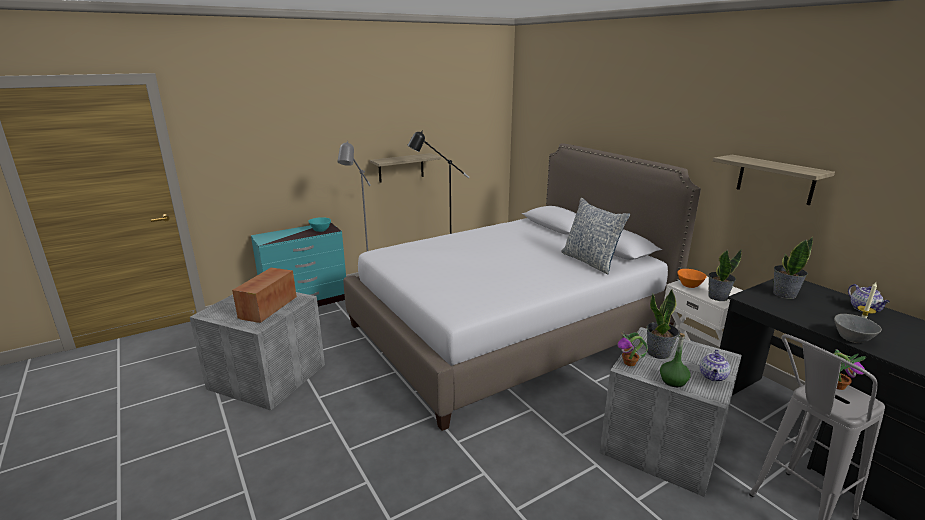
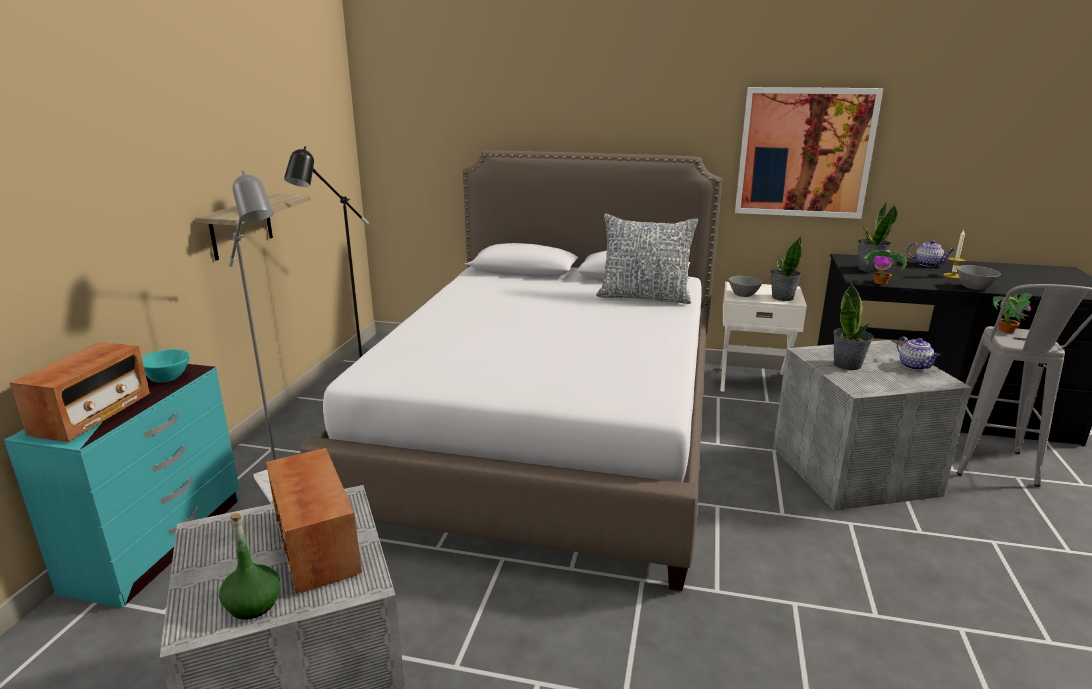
camera: 45 degrees left, 0 degrees up
(280, 235) = (92, 415): none -> radio
(630, 363) = (851, 384): potted plant -> potted plant (881, 282)
(673, 381) = (905, 383): green bottle -> green bottle (253, 604)
(689, 285) = (743, 295): orange bowl -> grey bowl
(775, 179) = (804, 153): shelf -> picture

